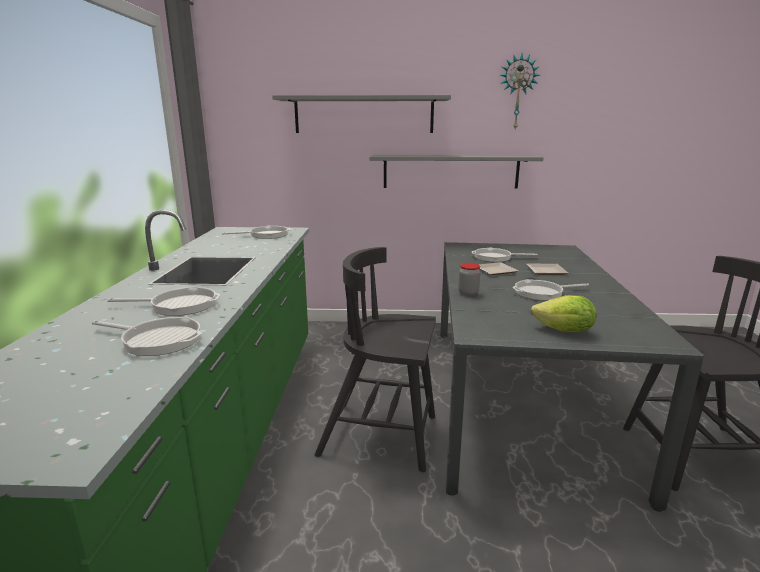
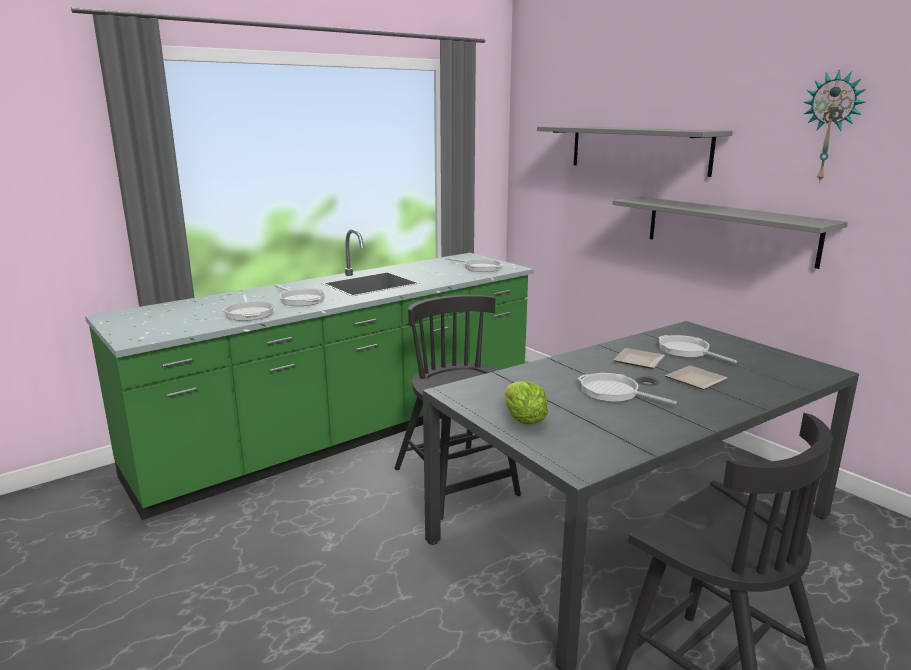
camera: 50 degrees right, 0 degrees up
(468, 293) = (545, 367): jar -> none

